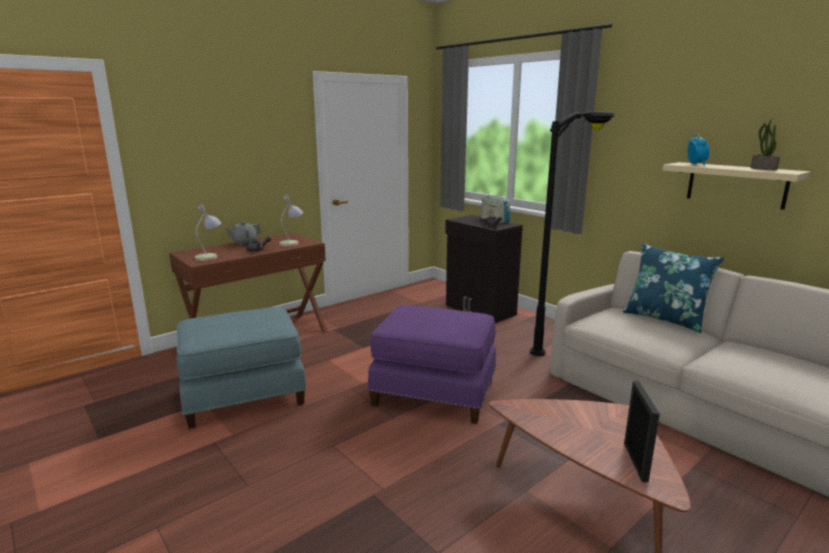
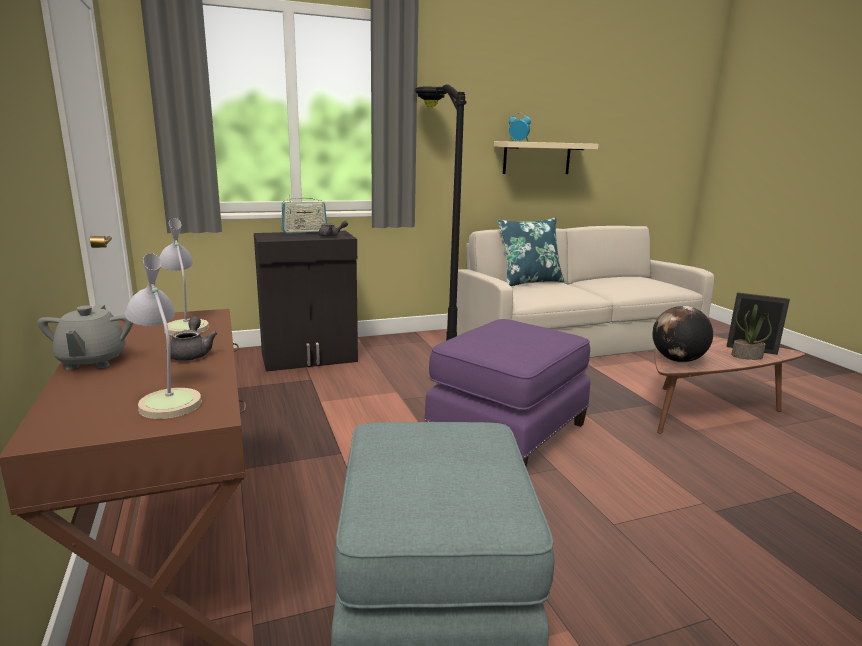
camera: 70 degrees left, 0 degrees up
(532, 410) = (677, 360): none -> globe
(762, 169) = (562, 142): potted plant -> potted plant (746, 356)

